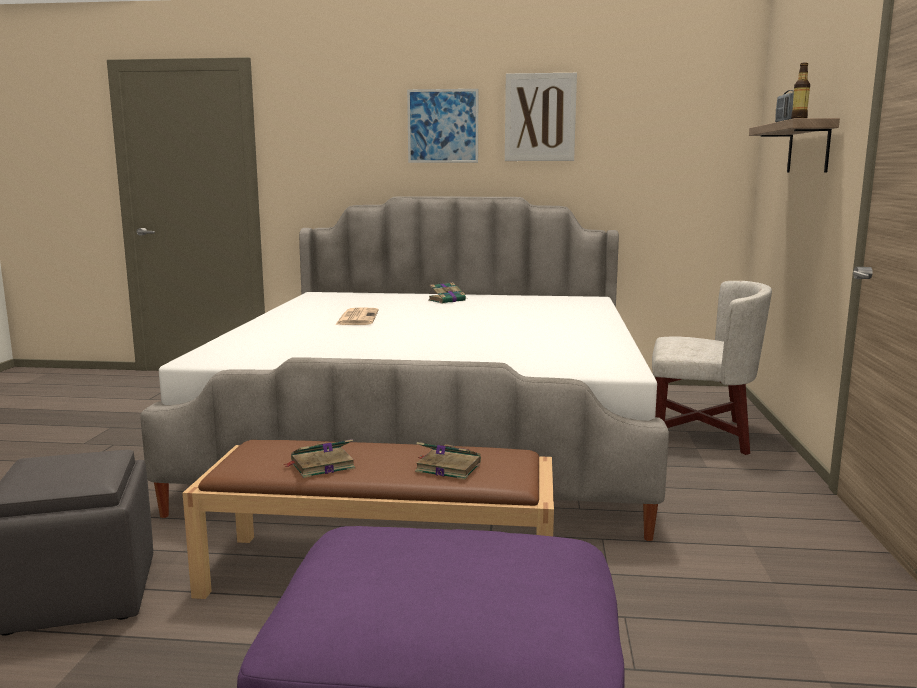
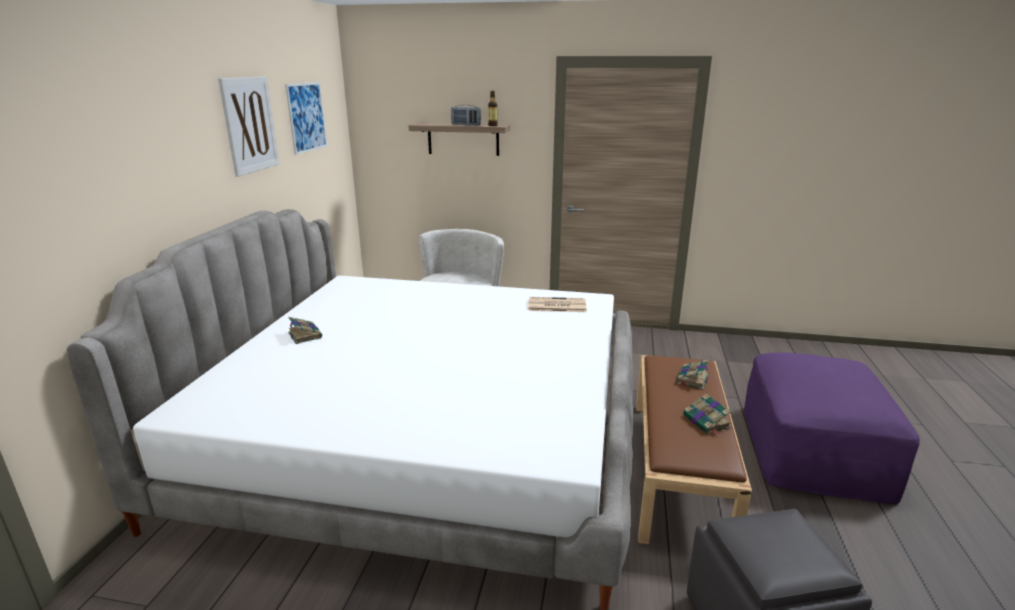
camera: 85 degrees left, 10 degrees up
(357, 318) = (378, 381): newspaper -> newspaper (556, 305)
(443, 126) = (179, 147): picture -> picture (306, 117)

